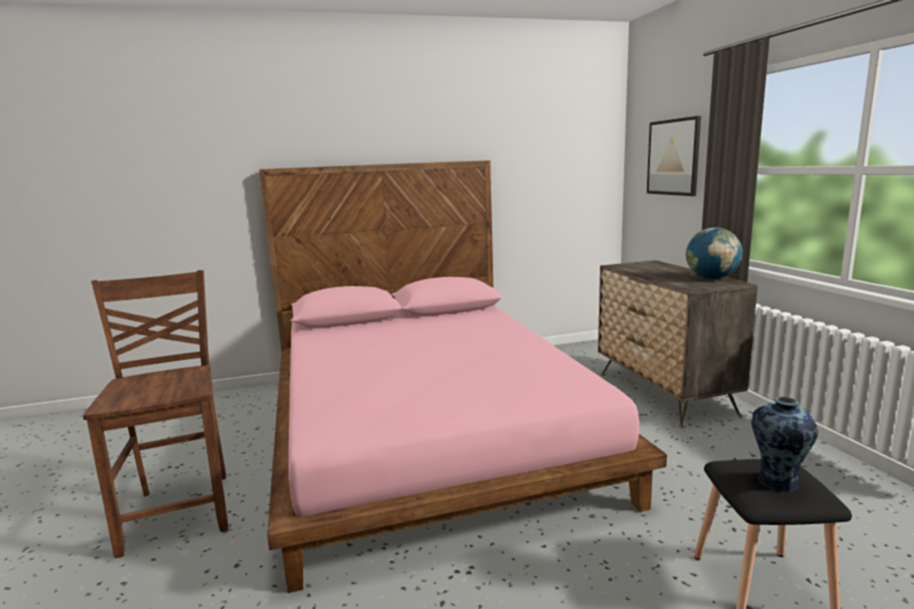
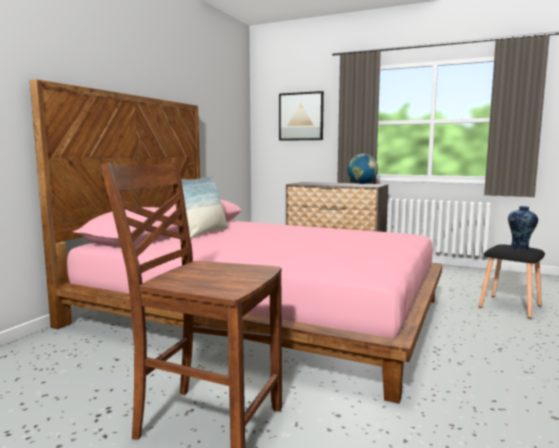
camera: 50 degrees left, 5 degrees down
(408, 323) = (204, 233): none -> pillow

